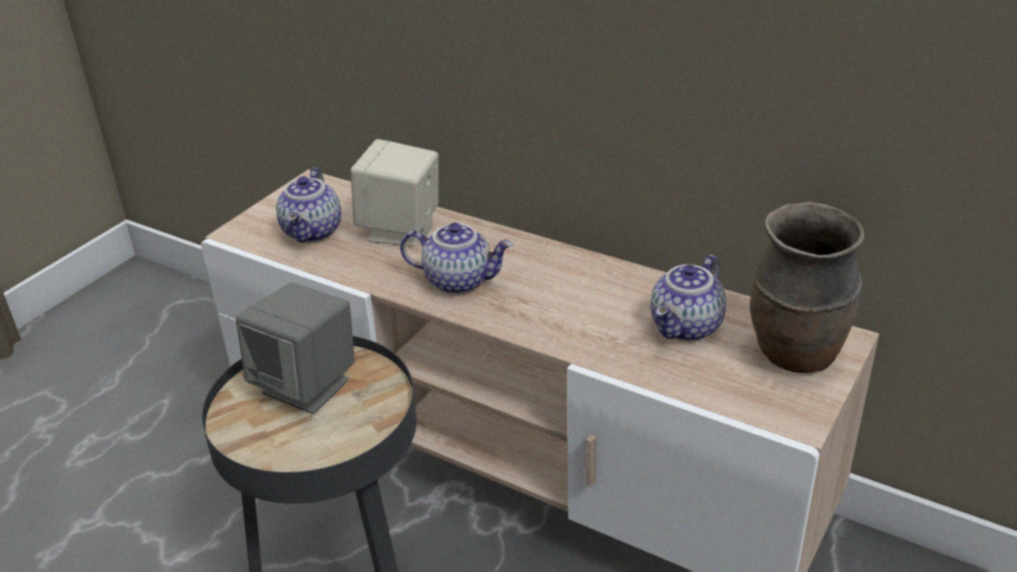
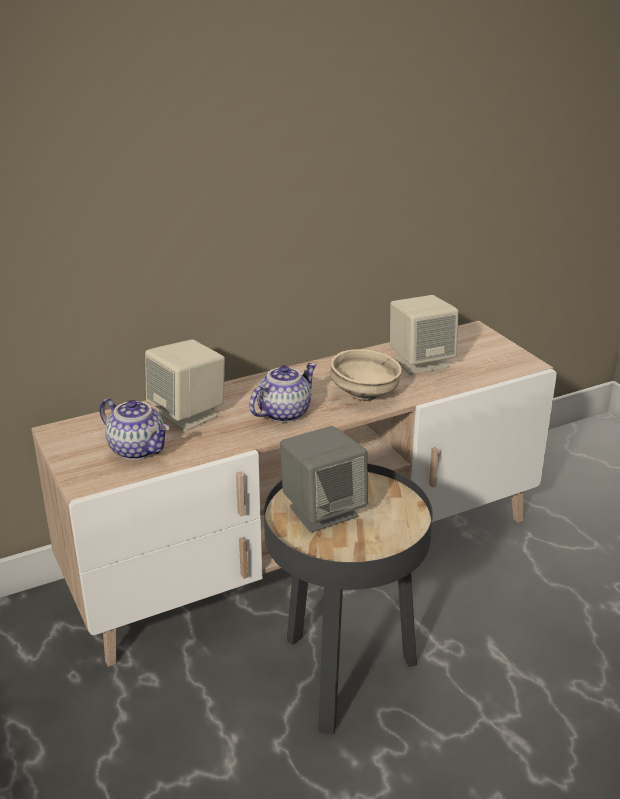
camera: 60 degrees left, 5 degrees down
(558, 317) = (366, 394): none -> beige bowl
(687, 328) = (420, 362): teapot -> beige speaker
(796, 355) = (476, 345): brown vase -> none

